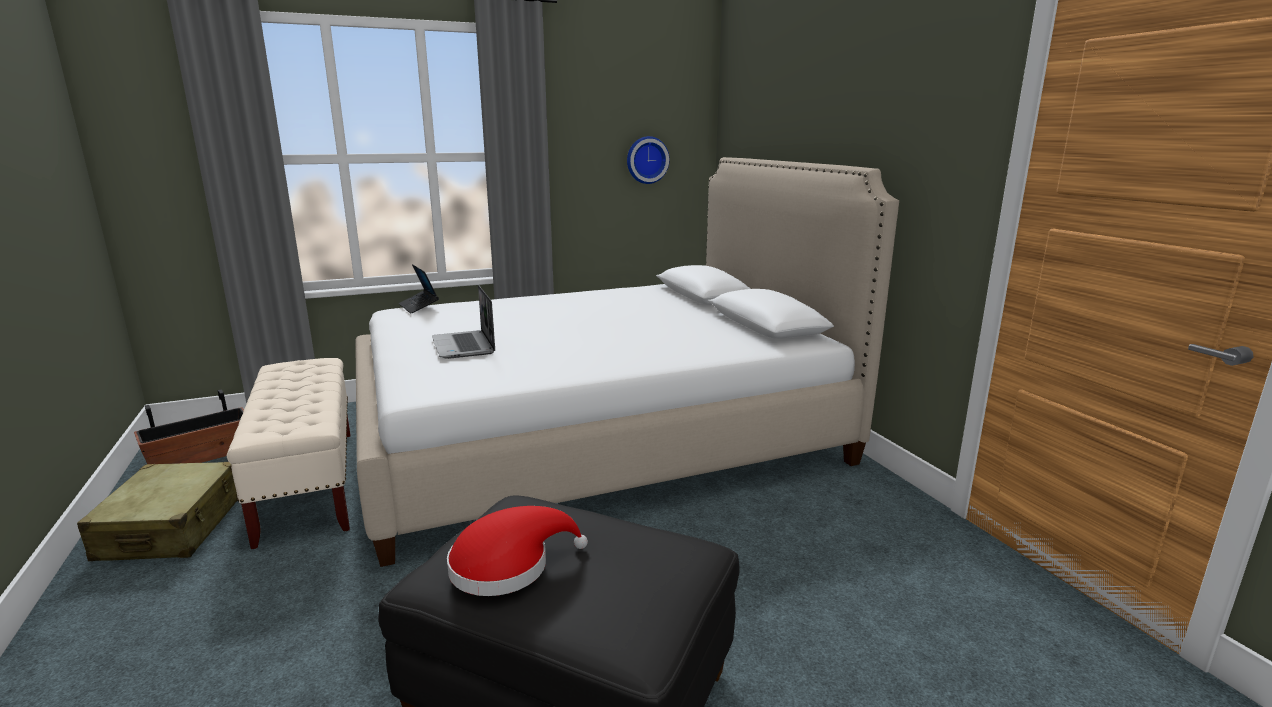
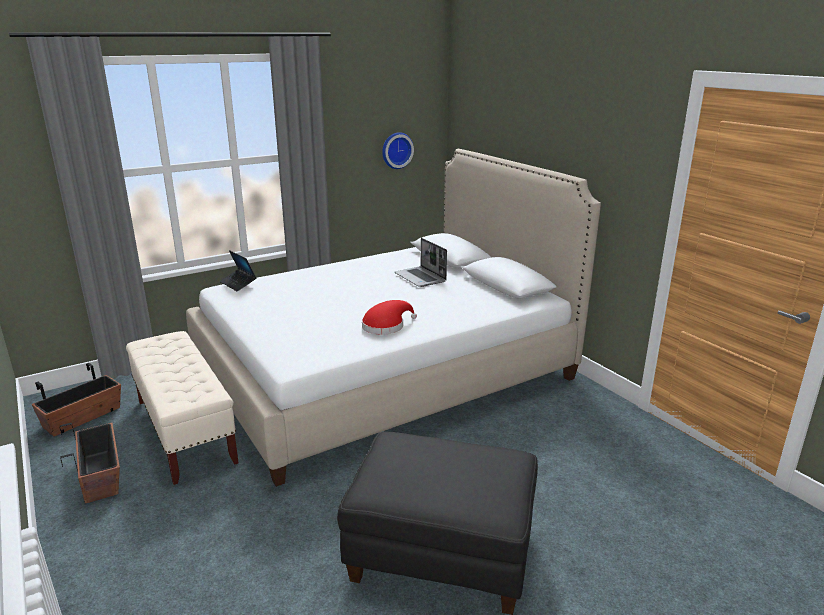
camera: 10 degrees left, 5 degrees up
(172, 528) = (101, 476): beige suitcase -> planter
(464, 346) = (300, 321): laptop -> laptop (421, 278)
(507, 565) = (411, 478): red hat -> red hat (386, 326)

